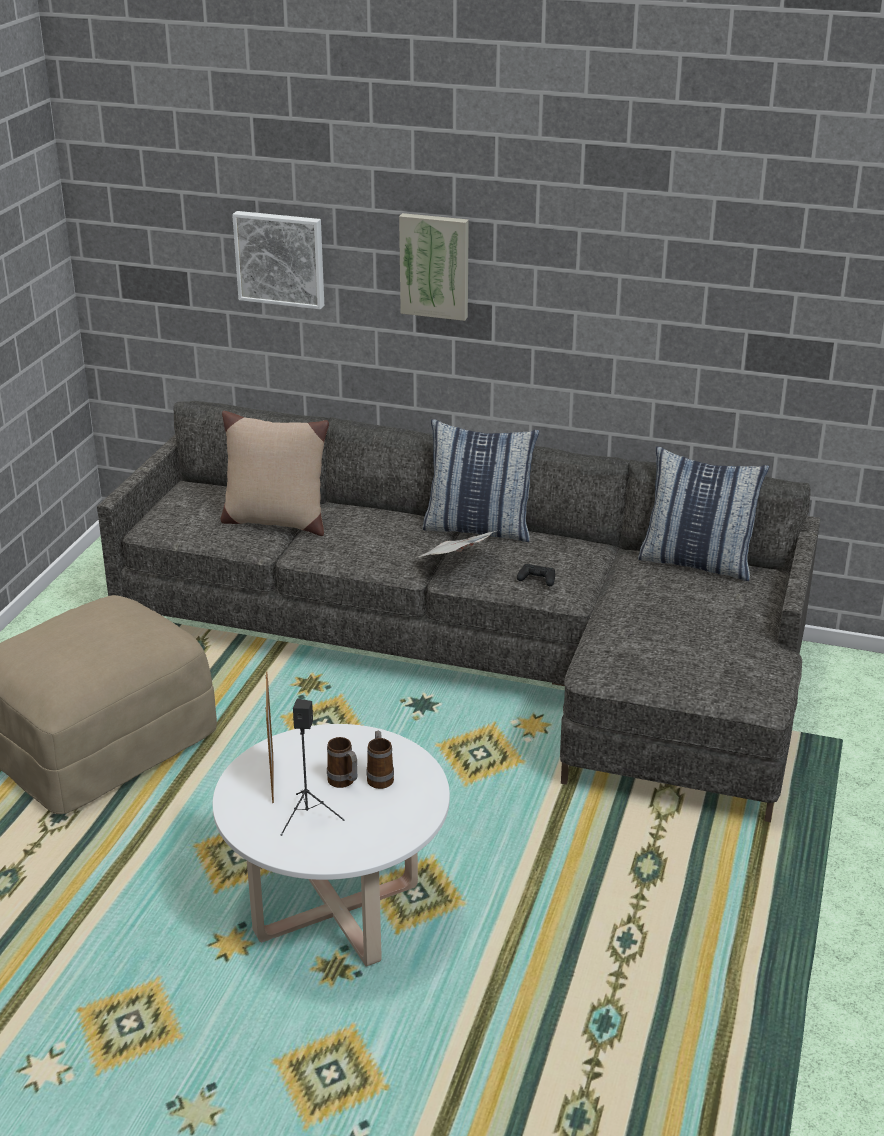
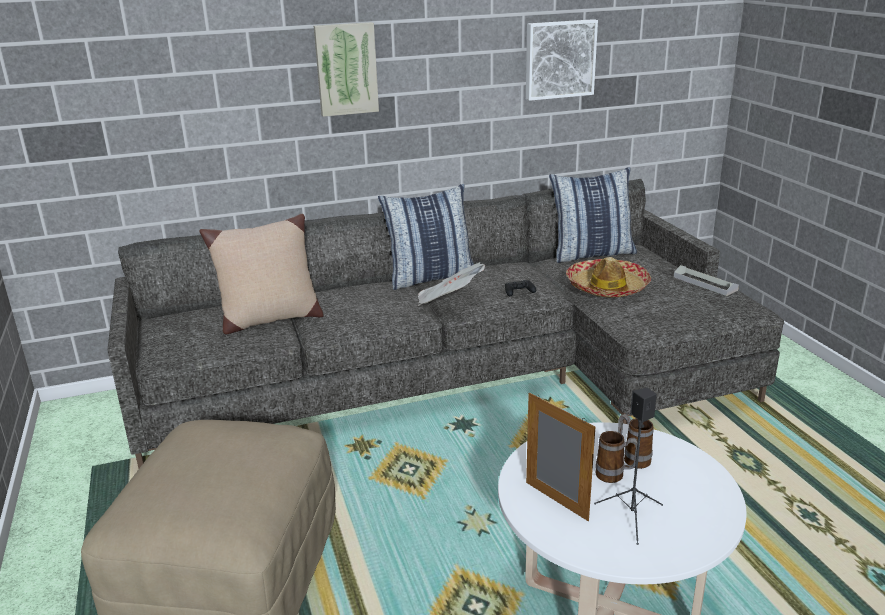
camera: 35 degrees left, 5 degrees down
(281, 258) = (201, 88): picture -> picture (559, 59)
(640, 610) = (607, 287): none -> hat
(760, 648) = (705, 283): none -> grey tray

